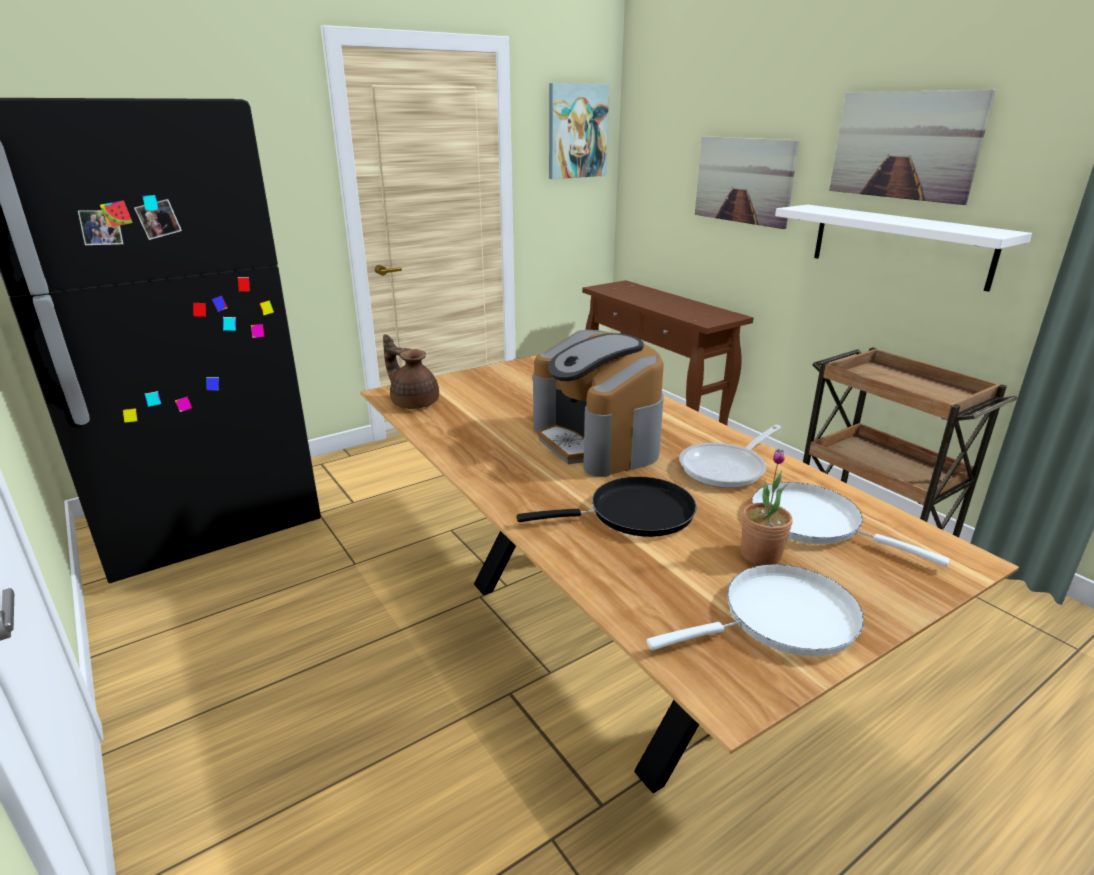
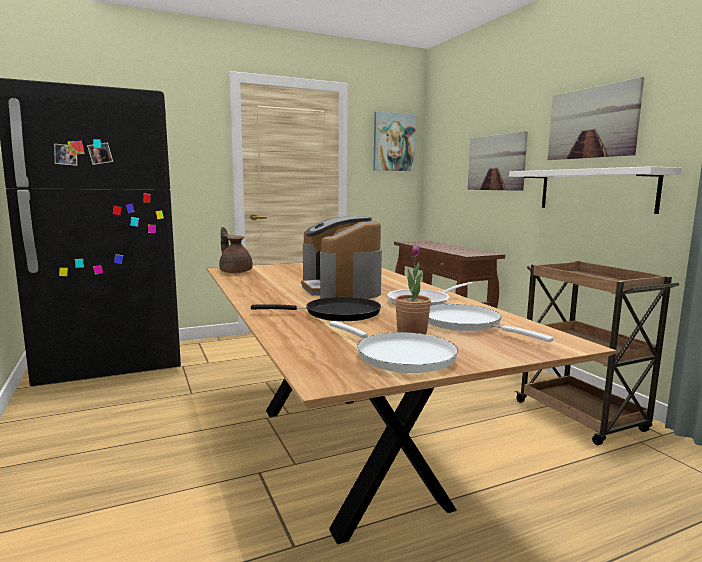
camera: 10 degrees right, 15 degrees down
(781, 619) = (399, 356): white frying pan -> white frying pan turned 60 degrees clockwise

